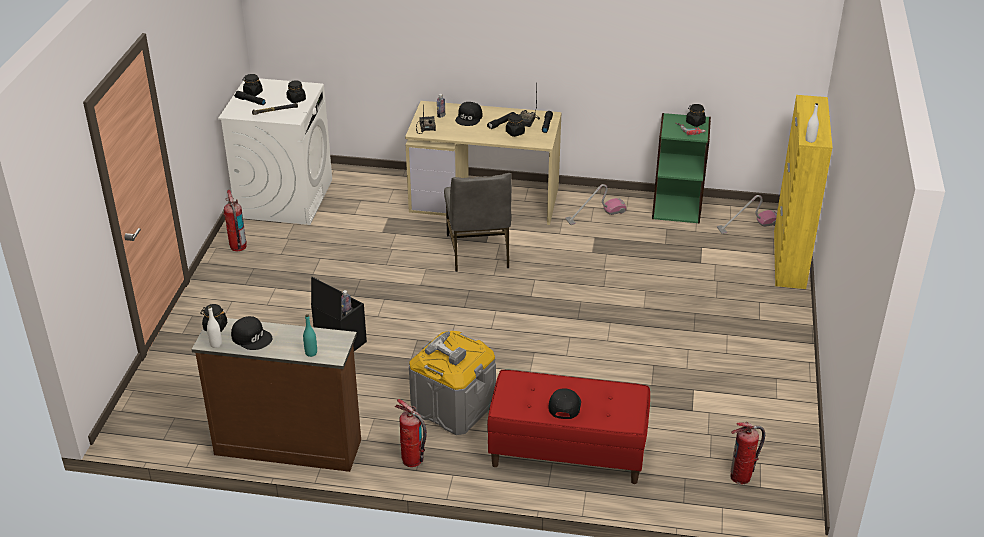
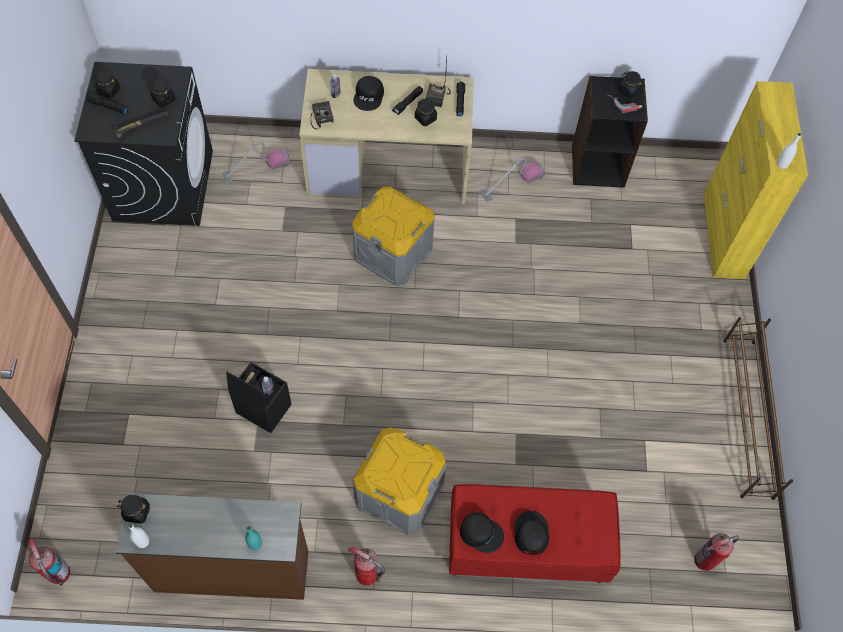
camera: 10 degrees left, 25 degrees up
(238, 247) = (123, 268): fire extinguisher -> fire extinguisher (59, 574)
(252, 337) = (182, 525): black cap -> black cap (481, 532)
(284, 198) = (163, 185): white washing machine -> black washing machine
(449, 351) = (397, 465): power drill -> none
(478, 252) = (393, 253): grey chair -> grey storage box
(677, 208) = (598, 165): green bookcase -> black bookcase
(748, 226) = (676, 187): vacuum cleaner -> vacuum cleaner (256, 168)
(796, 381) = (747, 417): none -> brown shoe rack

